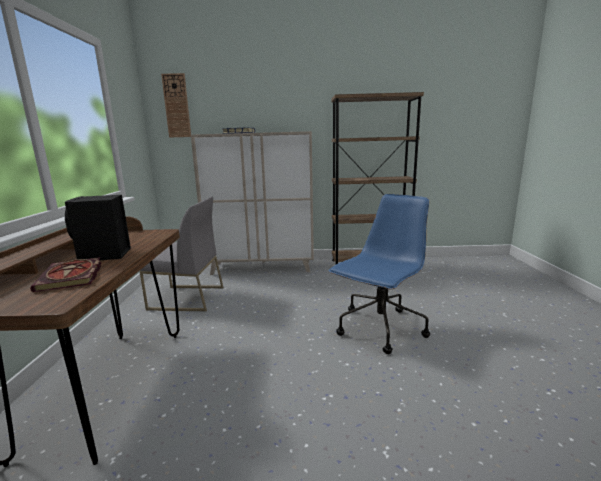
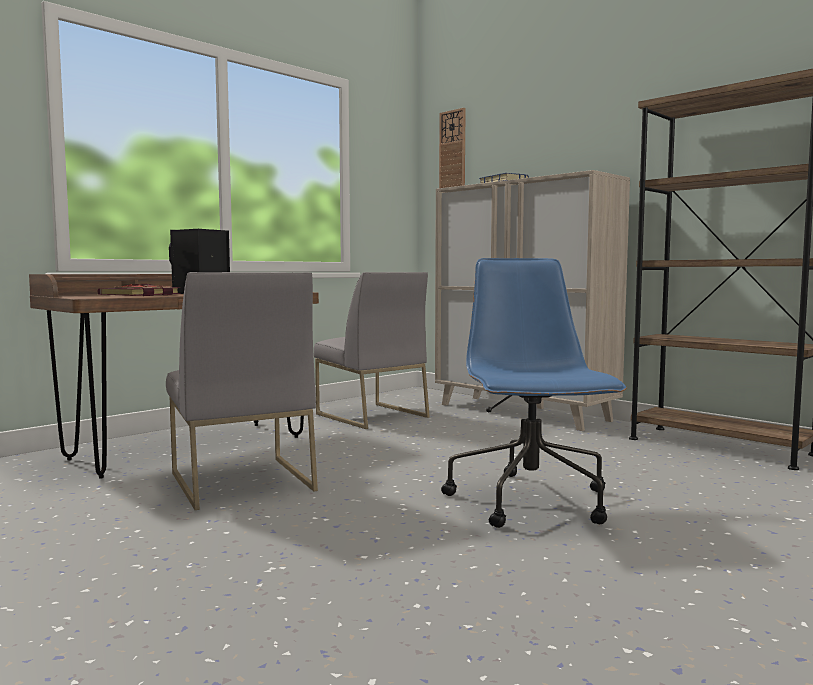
camera: 45 degrees right, 10 degrees down
(221, 396) = (240, 481): none -> grey chair
(380, 329) = (531, 502): blue office chair -> blue office chair turned 90 degrees counterclockwise

